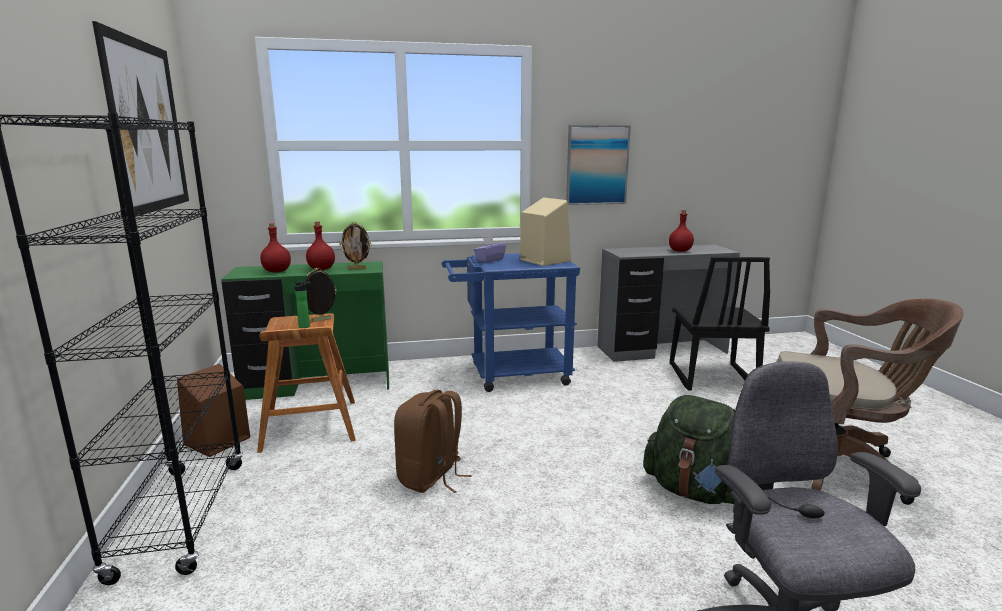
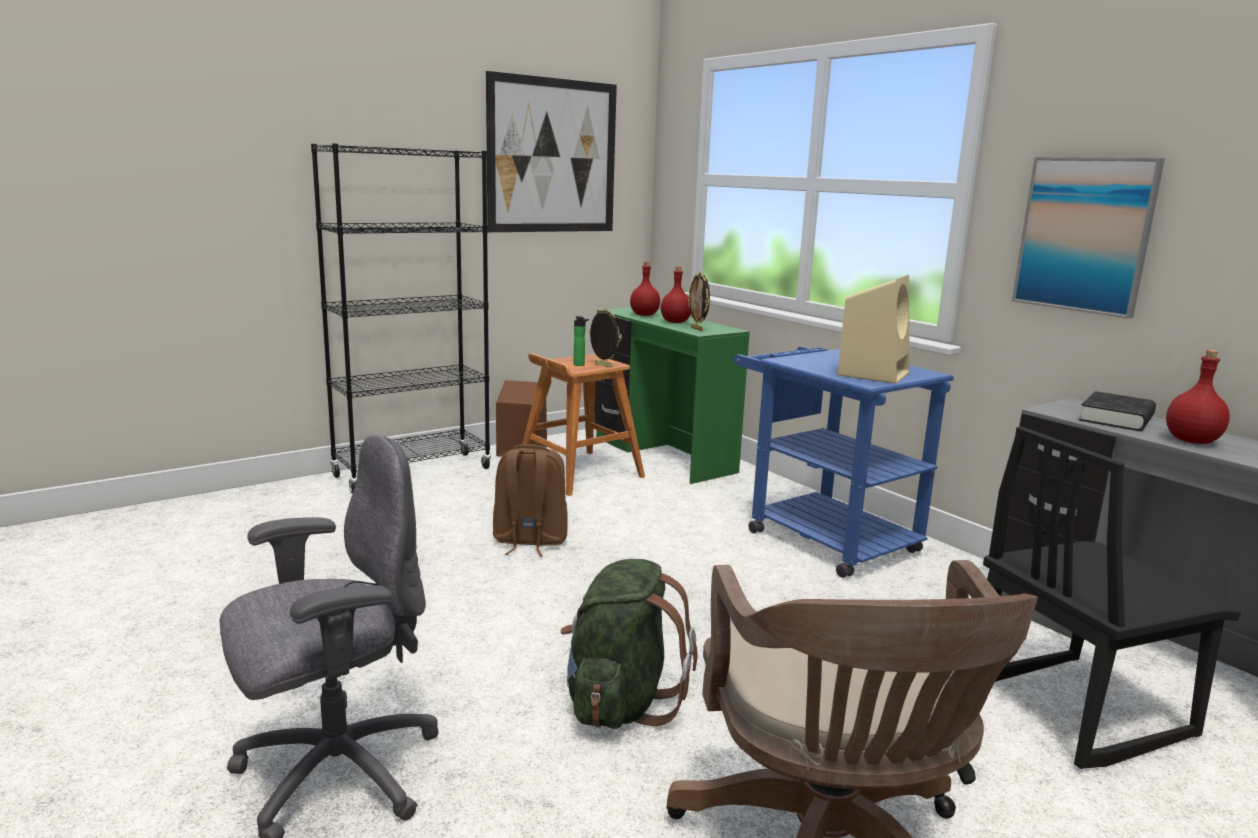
camera: 65 degrees right, 0 degrees up
(489, 260) = (817, 354): purple tissue box -> none
(643, 251) = (1116, 419): none -> black book

